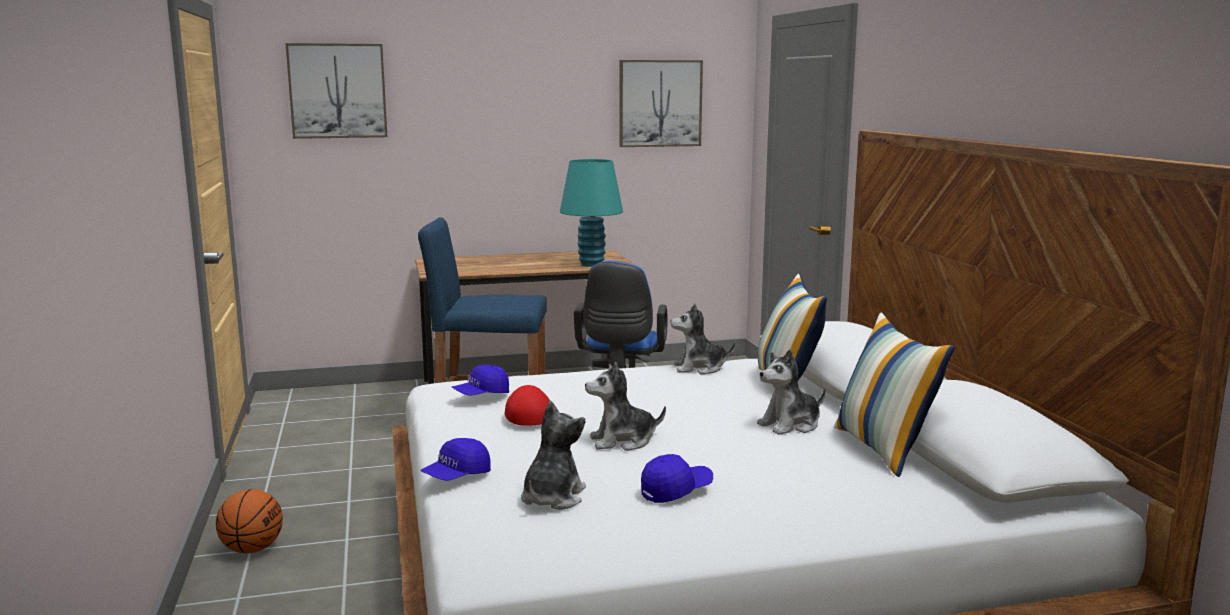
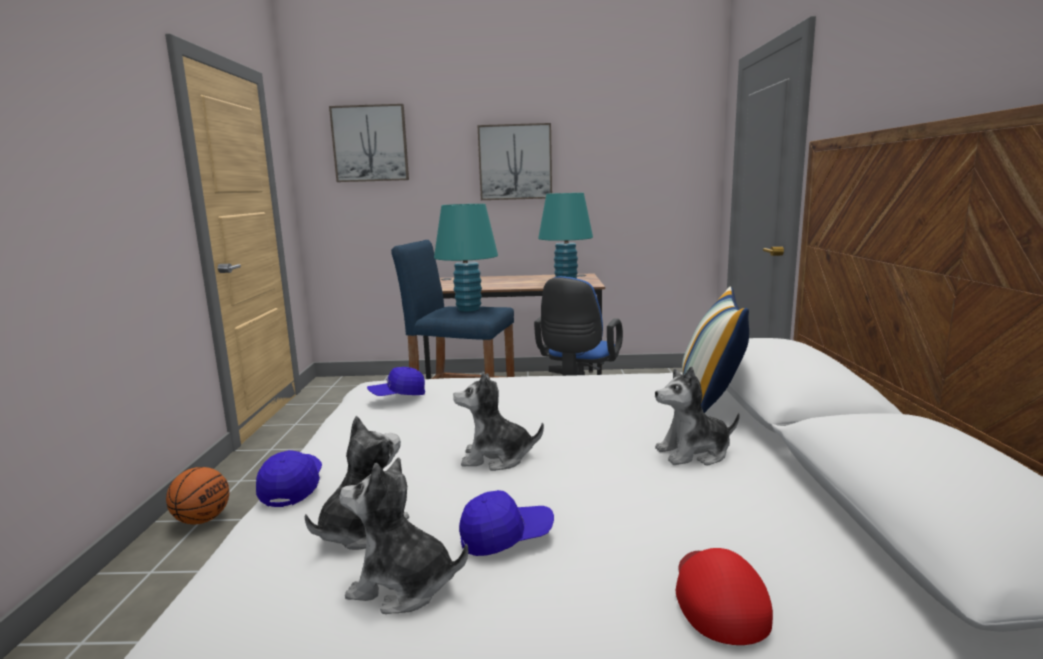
camera: 15 degrees right, 0 degrees up
(456, 476) = (292, 487): blue cap -> blue cap turned 120 degrees clockwise
(501, 299) = (468, 309): none -> turquoise table lamp
(527, 413) = (422, 418): red cap -> red cap (718, 598)
(660, 103) = (636, 147): picture -> picture (515, 162)
(699, 368) = (626, 380): plush toy -> plush toy (402, 586)
(884, 449) = (803, 499): pillow -> none

